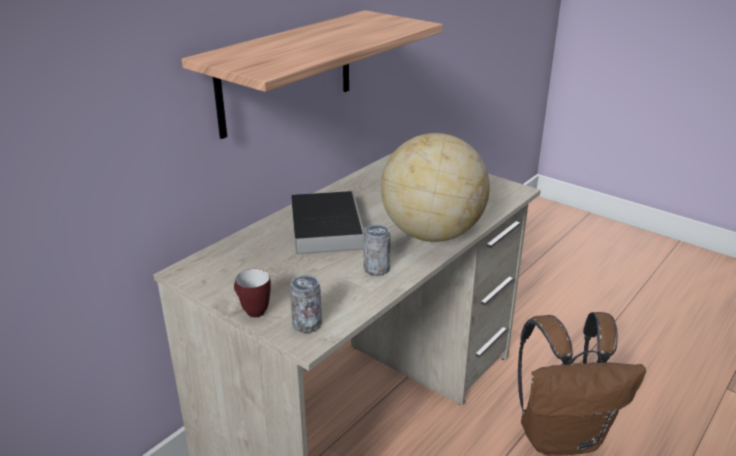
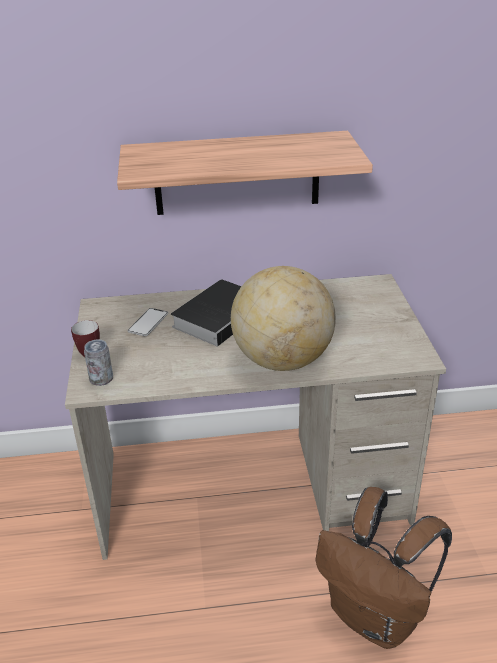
camera: 45 degrees right, 5 degrees up
(267, 261) = (148, 323): none -> phone
(376, 269) = (200, 366): can -> none

